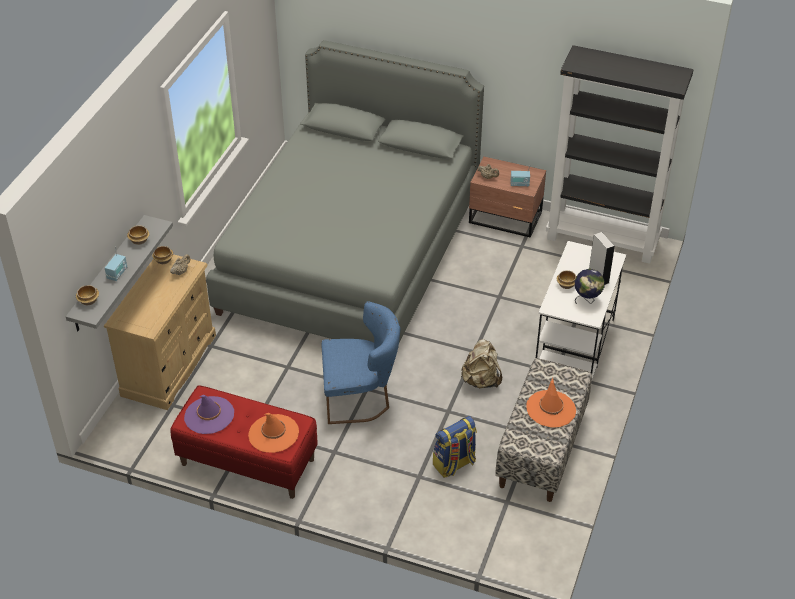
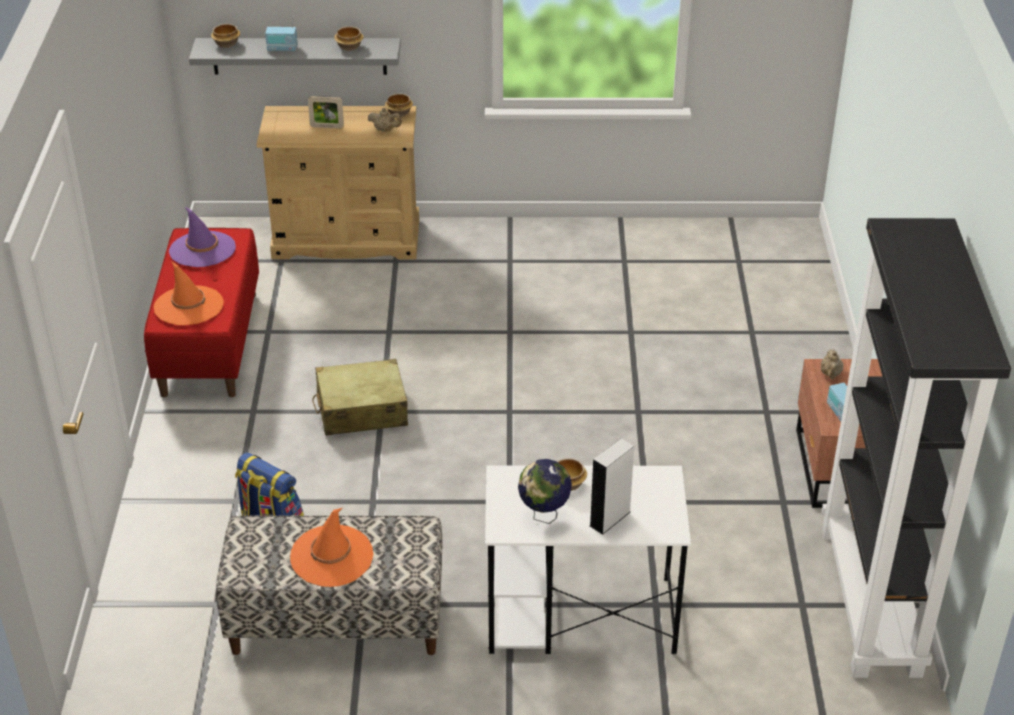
camera: 70 degrees right, 5 degrees down
(156, 299) = (327, 127): none -> picture frame
(351, 253) = (644, 330): grey bed -> none
(360, 398) = (361, 410): blue chair -> beige suitcase
(481, 380) = (451, 522): beige backpack -> none

